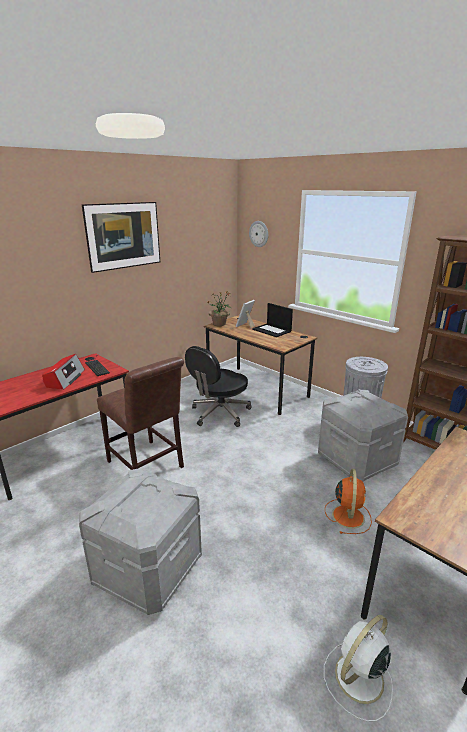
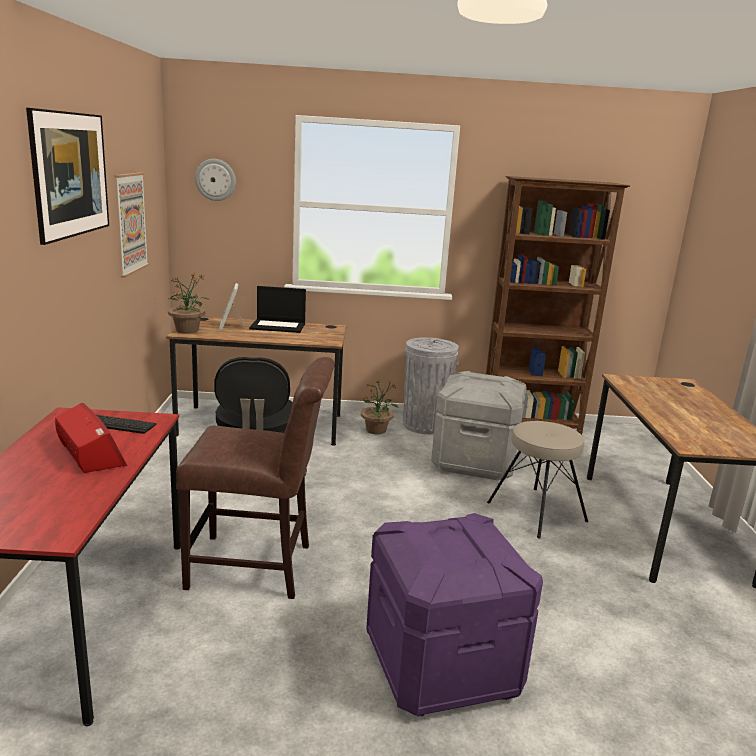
camera: 45 degrees left, 5 degrees down
(148, 568) = (440, 664): grey storage box -> purple storage box
(188, 260) = (130, 223): none -> picture
(319, 414) = (376, 430): none -> potted plant
(348, 515) = (536, 512): orange fan -> beige stool
(357, 678) = (706, 623): white fan -> none

